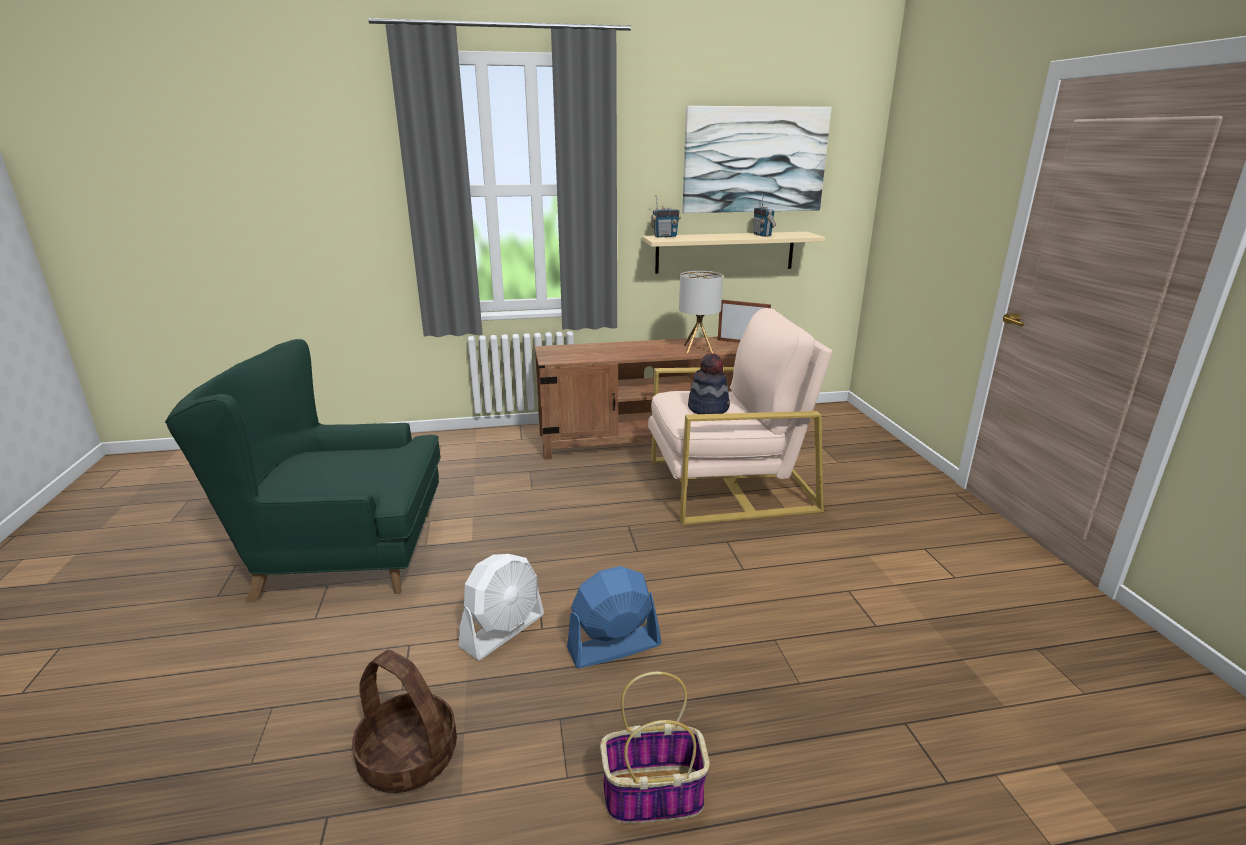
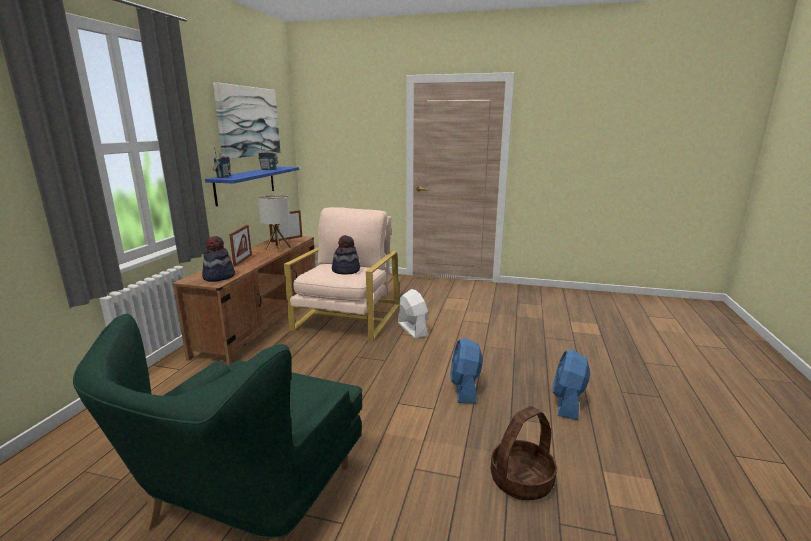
camera: 65 degrees left, 5 degrees down
(503, 631) = (426, 424): white fan -> white fan (412, 329)
(568, 355) = (218, 276): none -> hat
(631, 348) = (243, 260): none -> picture frame
(652, 796) = (567, 402): basket -> blue fan
(725, 252) = (246, 184): beige shelf -> blue shelf

